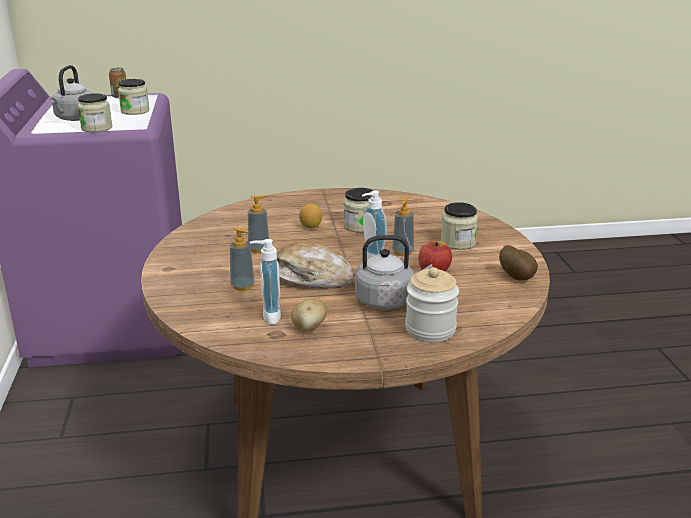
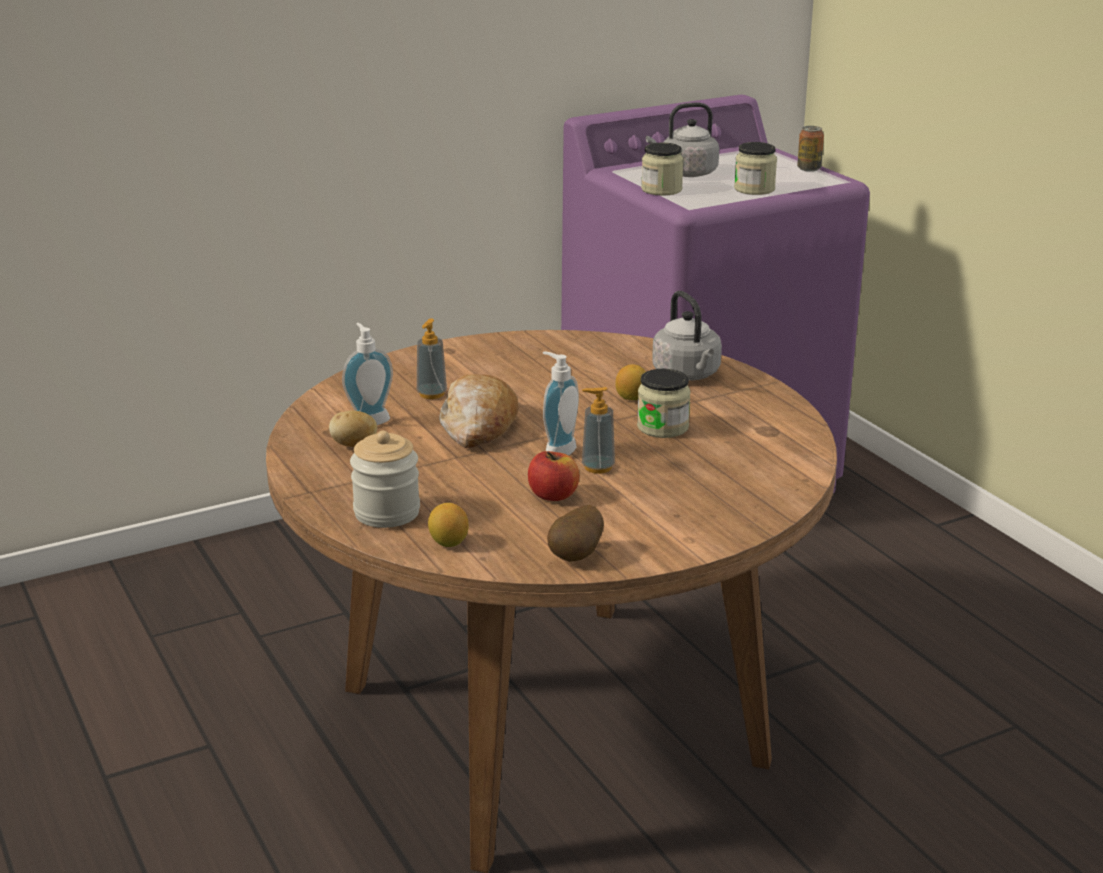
camera: 70 degrees right, 0 degrees up
(259, 249) = (536, 383): soap dispenser -> none
(387, 300) = (446, 478): grey kettle -> grey kettle (688, 375)
(458, 243) = (664, 501): jar -> none
(485, 314) = (448, 543): none -> lemon

